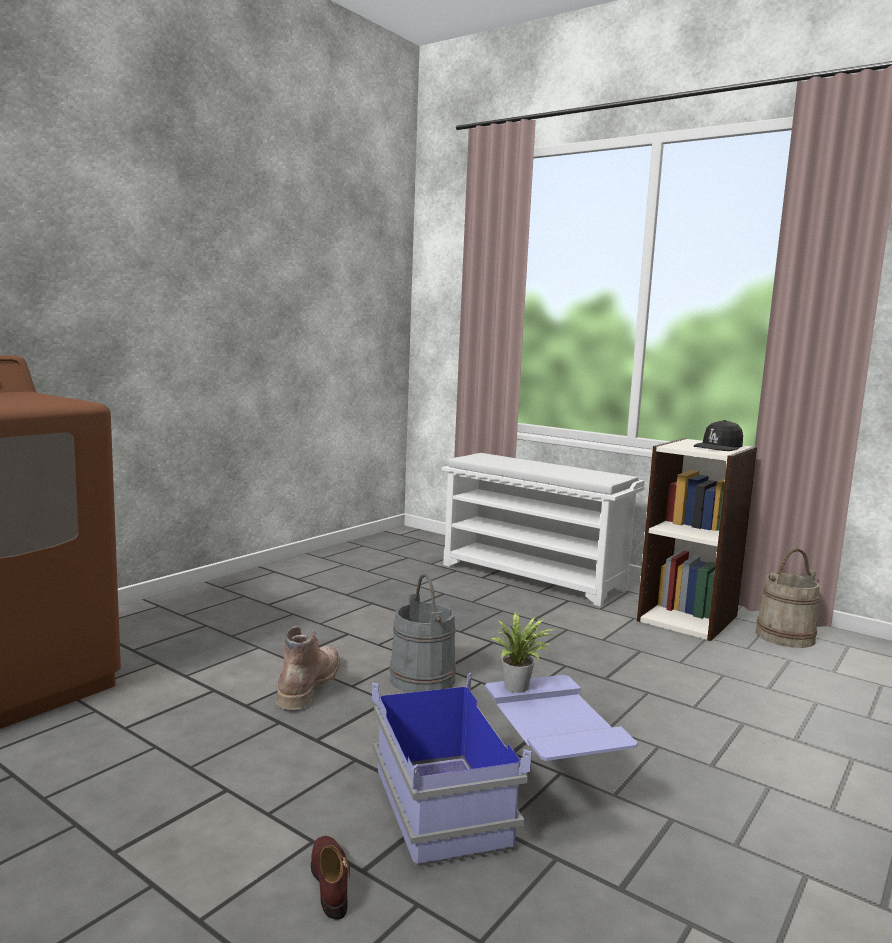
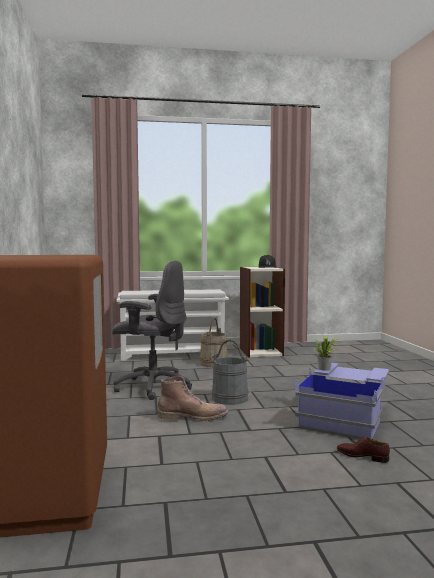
camera: 45 degrees left, 5 degrees down
(308, 684) = (193, 417): brown boot -> brown boot turned 120 degrees clockwise
(379, 618) = (152, 387): none -> grey office chair
(785, 636) = (298, 348): beige bucket -> beige bucket (214, 363)

